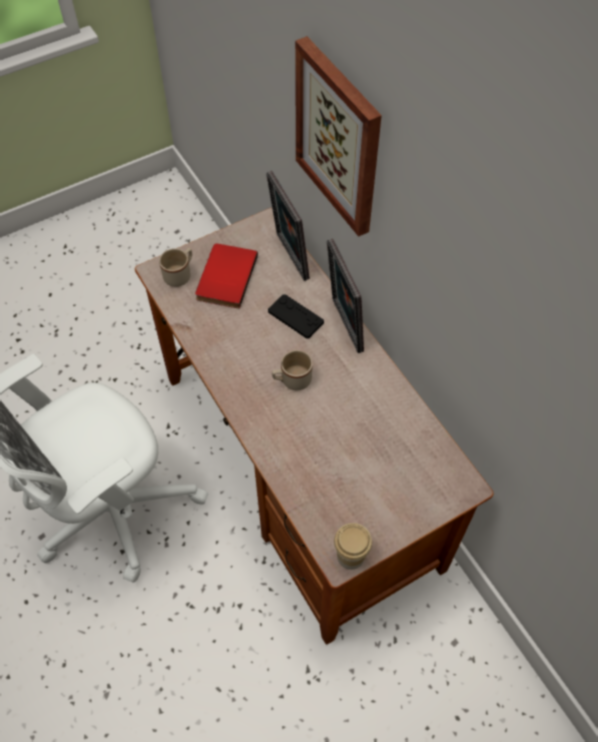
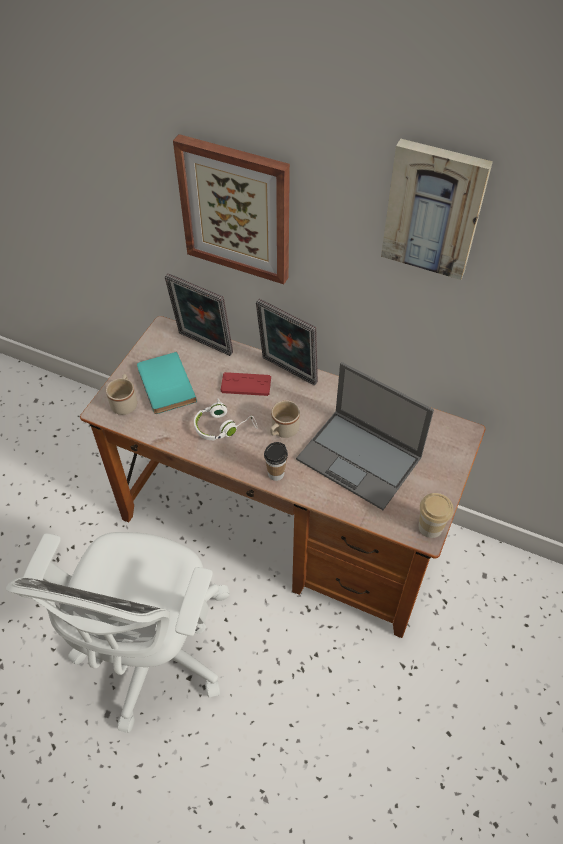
camera: 35 degrees left, 5 degrees down
(224, 277) = (164, 385): red book -> turquoise book
(244, 345) = (223, 426): none -> white headphones
(253, 417) = (276, 474): none -> cup
(295, 317) = (246, 385): black game controller -> red game controller
(341, 450) = (360, 459): none -> laptop
(486, 234) = (434, 209): none -> picture

